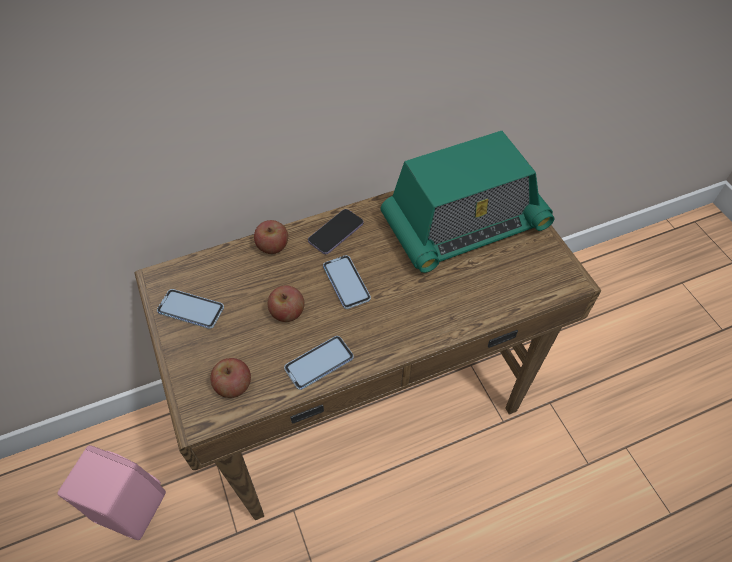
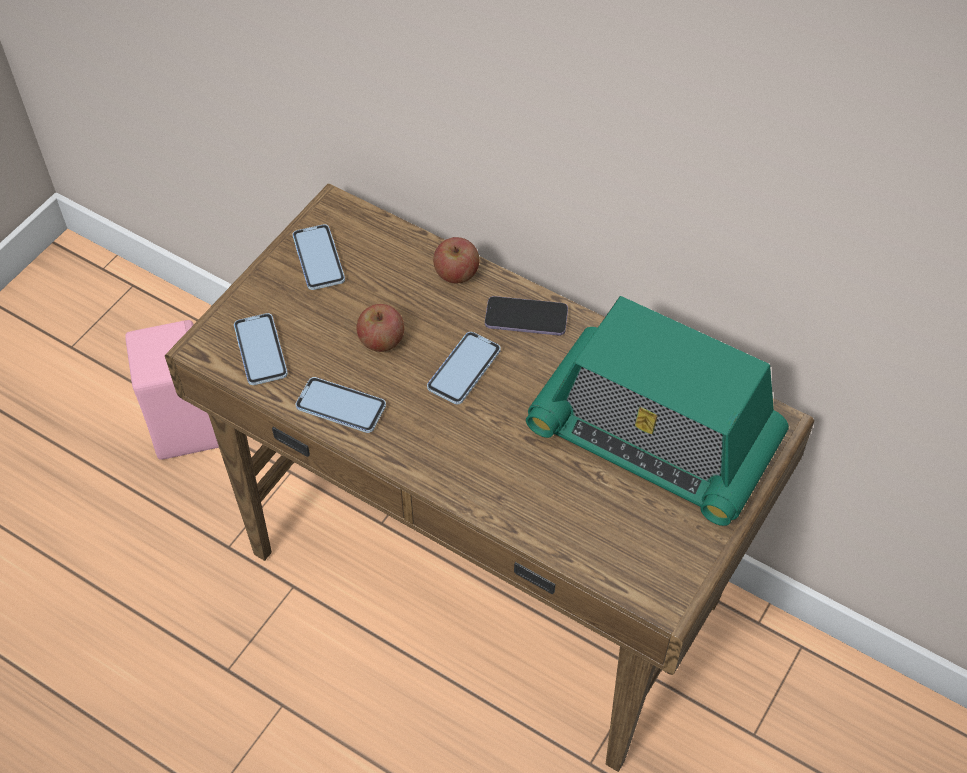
camera: 55 degrees right, 0 degrees up
(233, 385) = (260, 350): apple -> phone

